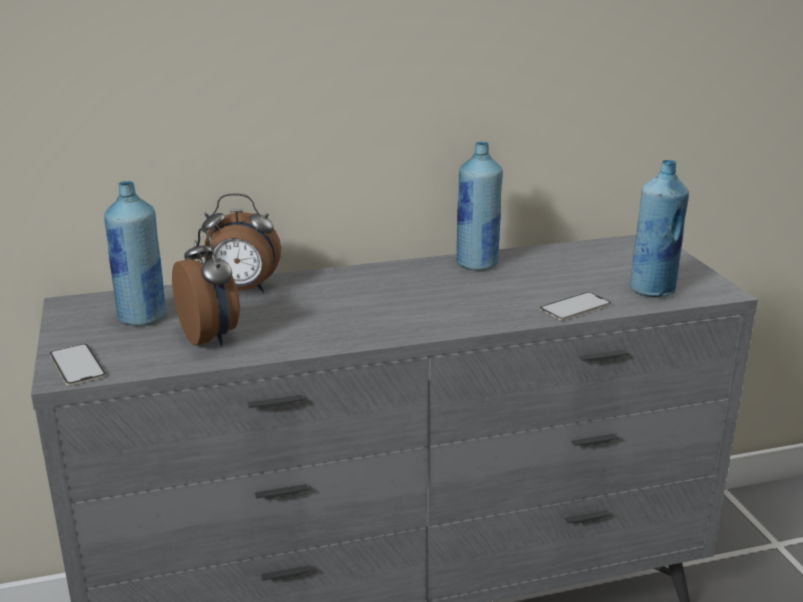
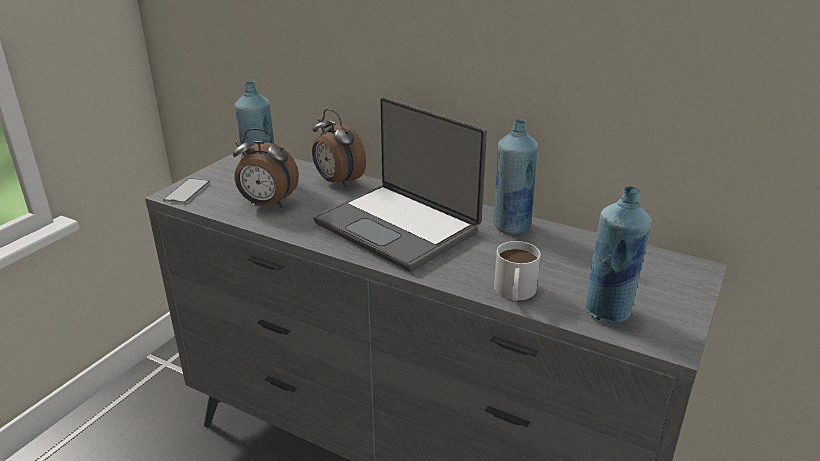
camera: 45 degrees right, 5 degrees up
(211, 337) = (267, 204): alarm clock -> alarm clock turned 90 degrees clockwise
(388, 301) = (399, 226): none -> laptop
(575, 307) = (514, 293): phone -> white mug

